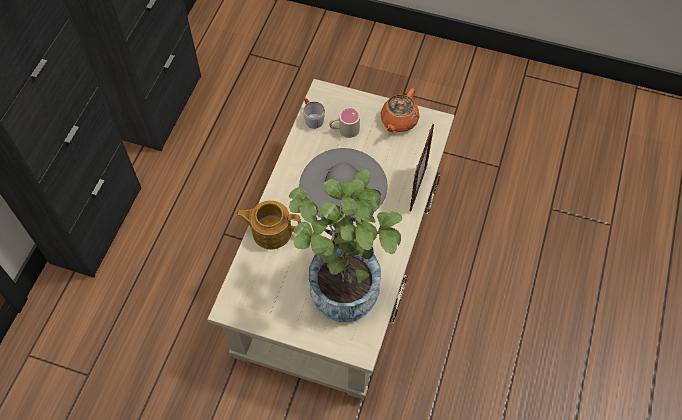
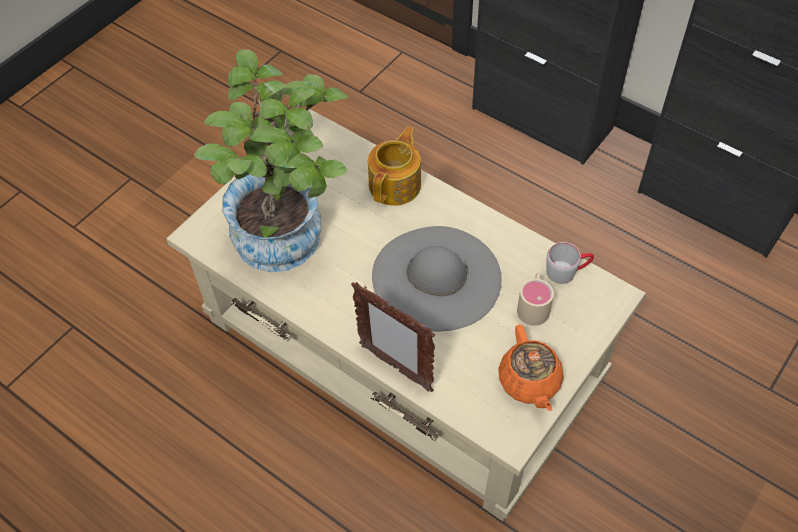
camera: 110 degrees right, 5 degrees down
(398, 121) = (529, 382): orange teapot -> orange teapot turned 150 degrees counterclockwise

